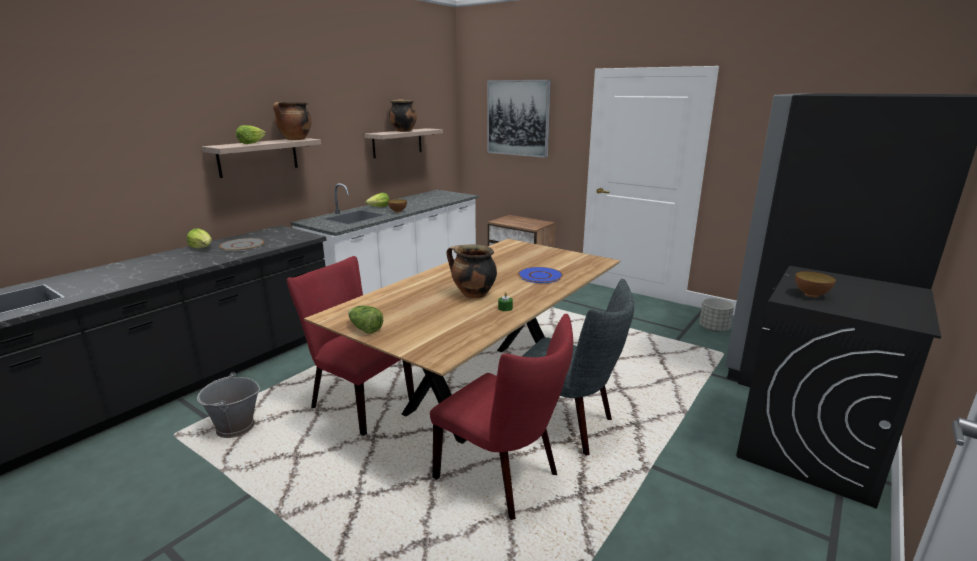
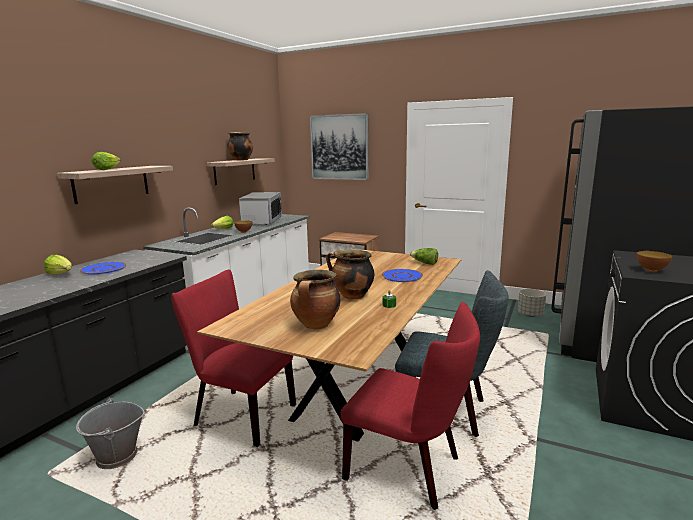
camera: 10 degrees left, 5 degrees down
(242, 245) = (103, 269): grey plate -> blue plate
(295, 139) = (148, 166): cooking pot -> cooking pot (316, 325)
(365, 329) = (266, 335): lettuce -> lettuce (424, 263)
(423, 200) = (262, 221): none -> microwave

